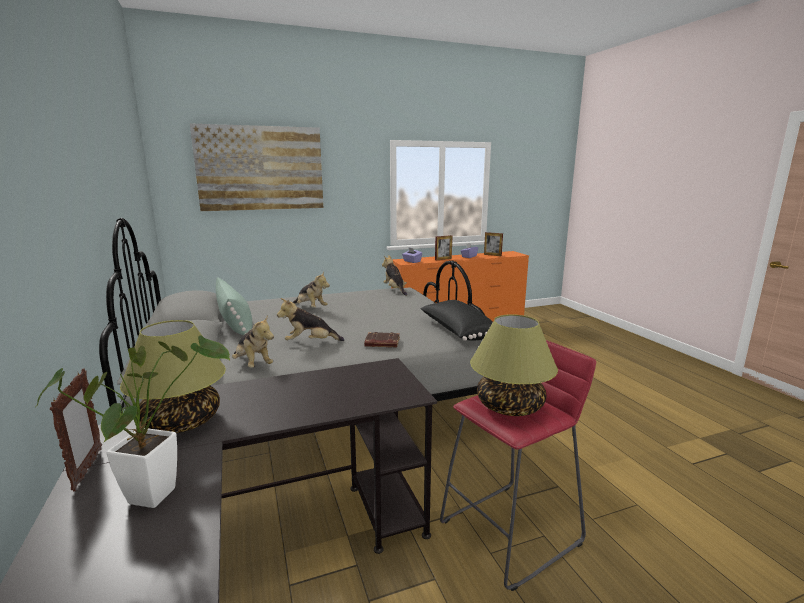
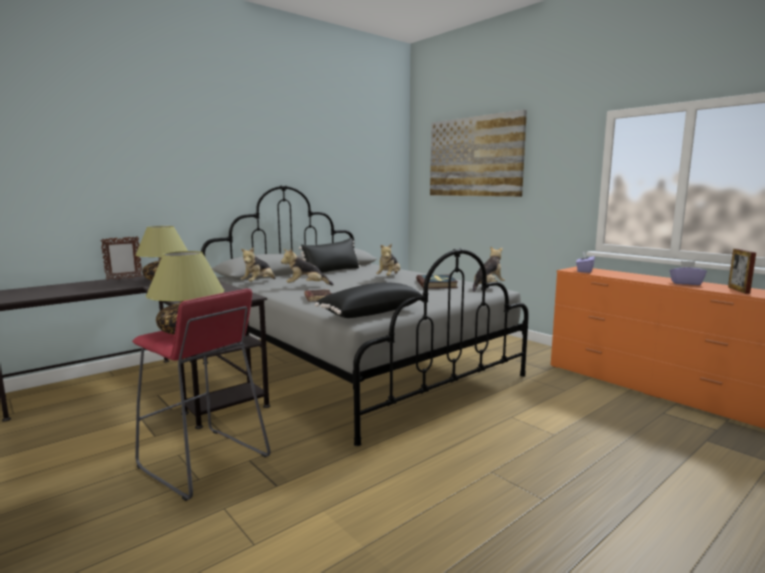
camera: 70 degrees right, 5 degrees down
(160, 489) = (102, 286): potted plant -> none
(235, 324) = (332, 271): green pillow -> black pillow
(310, 343) = (306, 286): plush toy -> plush toy turned 75 degrees counterclockwise
(364, 299) = (436, 284): none -> book
(443, 259) = (633, 277): picture frame -> none

